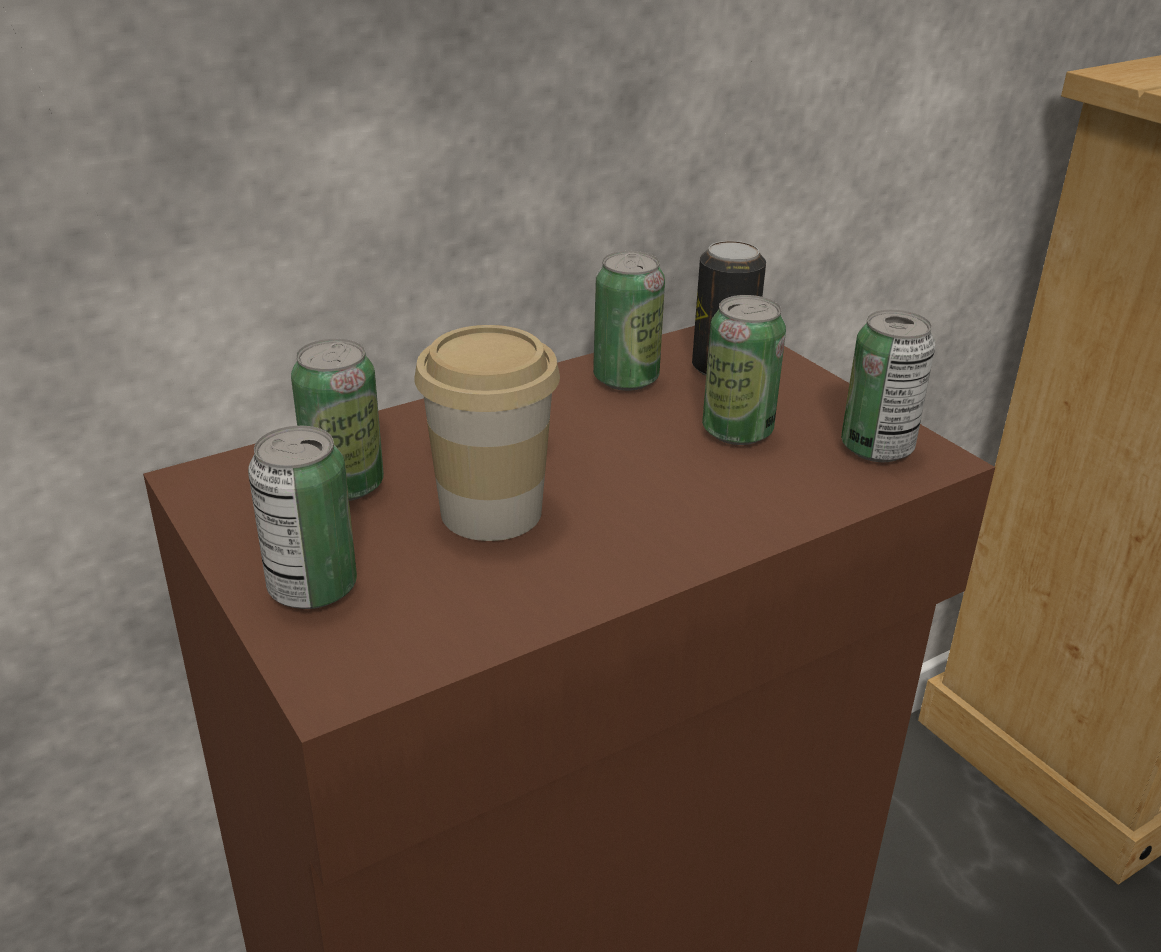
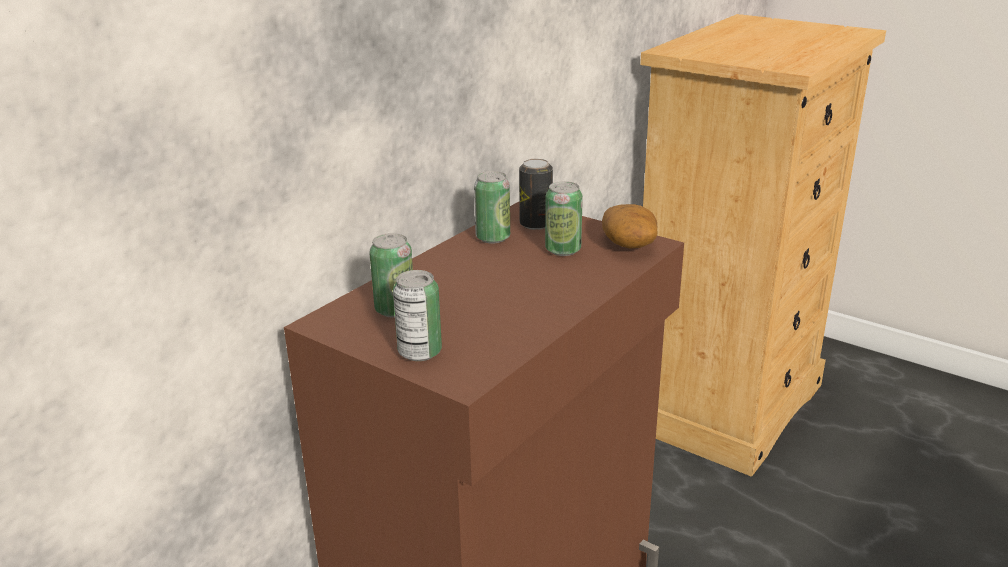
camera: 20 degrees left, 5 degrees down
(491, 511) = (476, 305): cup -> none
(876, 448) = (629, 244): can -> potato

